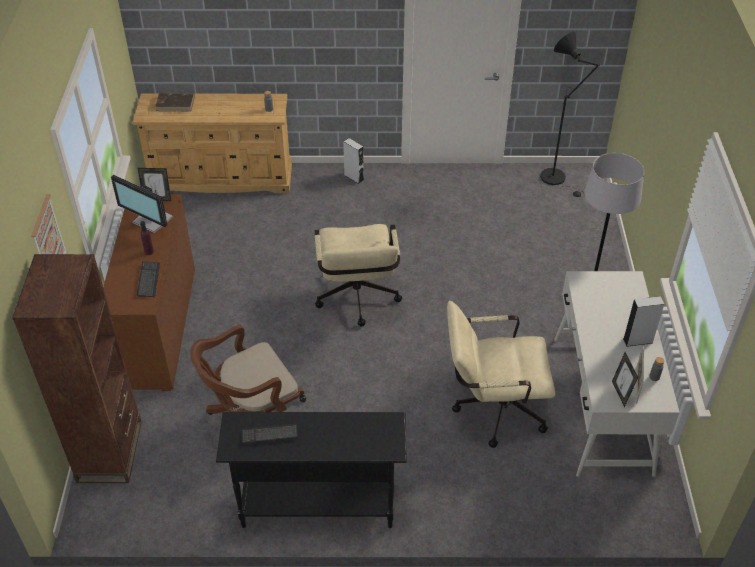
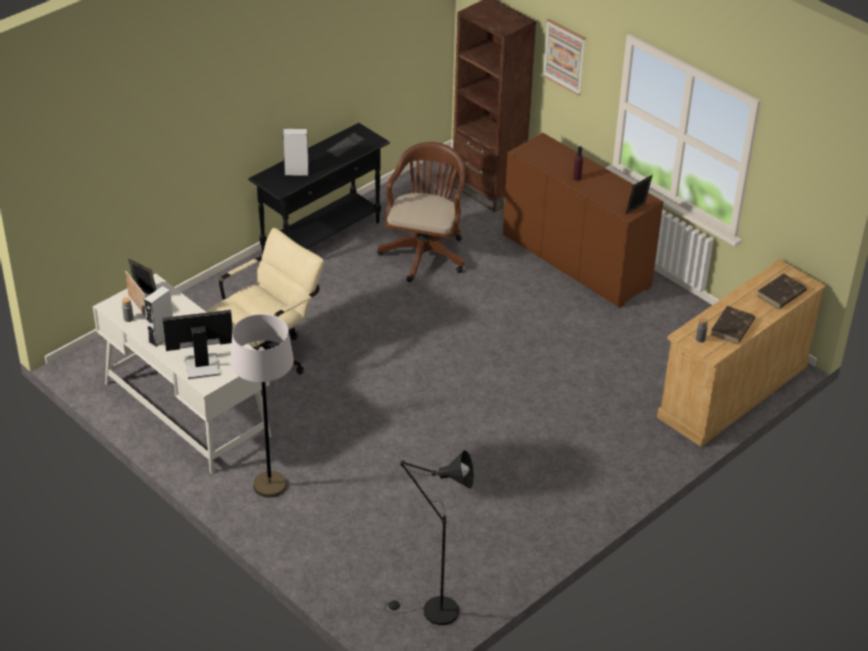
camera: 135 degrees right, 5 degrees down
(148, 280) = (546, 164): keyboard -> none
(152, 221) = (612, 195): monitor -> monitor (201, 365)
(239, 104) = (732, 328): none -> brown book
(354, 177) = (626, 472): grey speaker -> grey speaker (296, 172)
(357, 301) = (464, 366): beige office chair -> none

